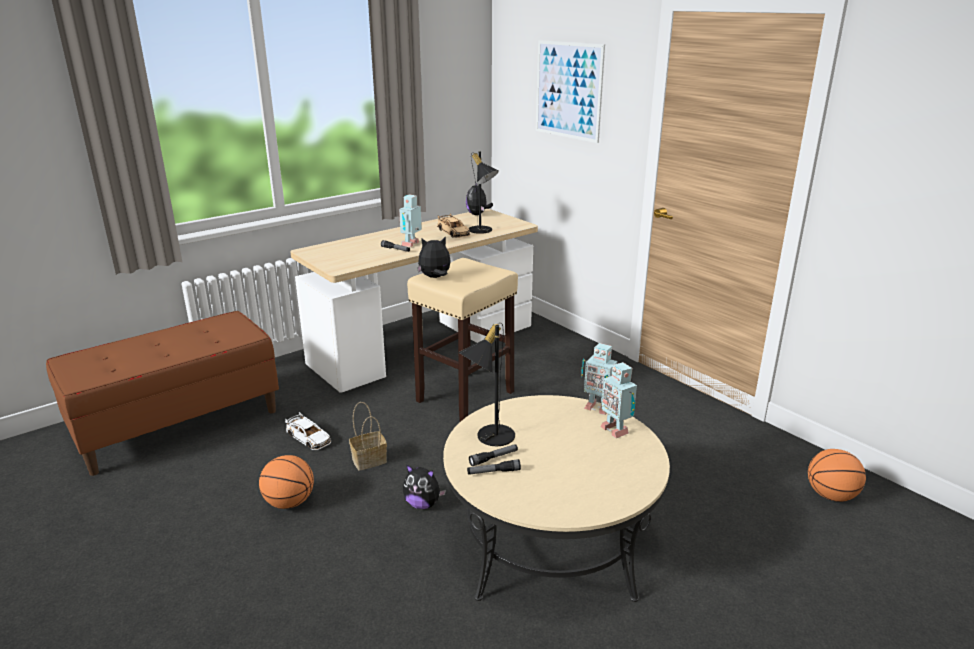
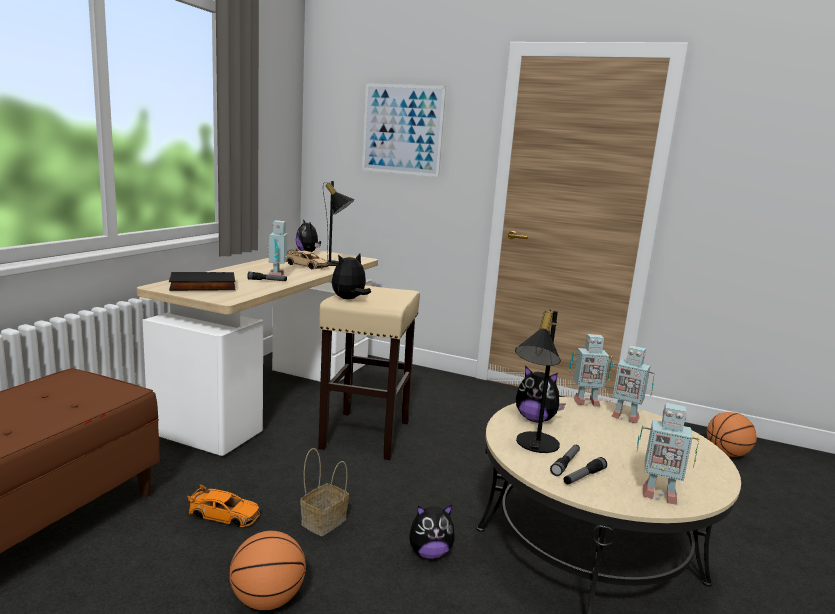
camera: 30 degrees left, 10 degrees down
(308, 438) = (224, 515): white toy car -> orange toy car
(337, 253) = (202, 286): none -> black book
(523, 415) = (535, 419): none -> plush toy
(536, 501) = (658, 494): none -> toy robot

